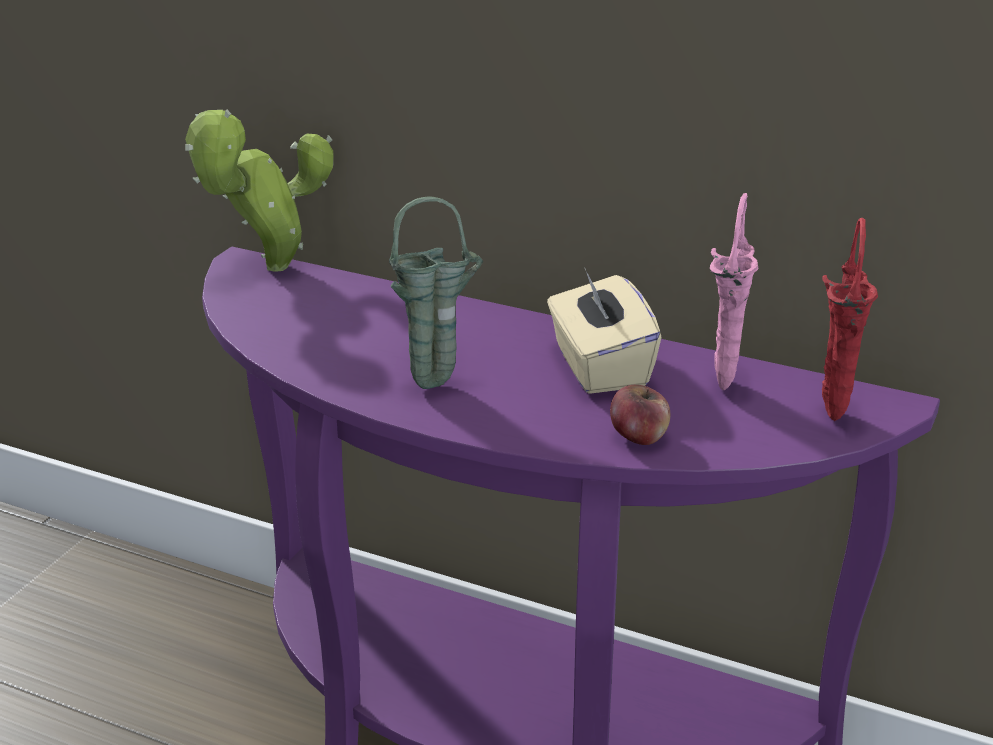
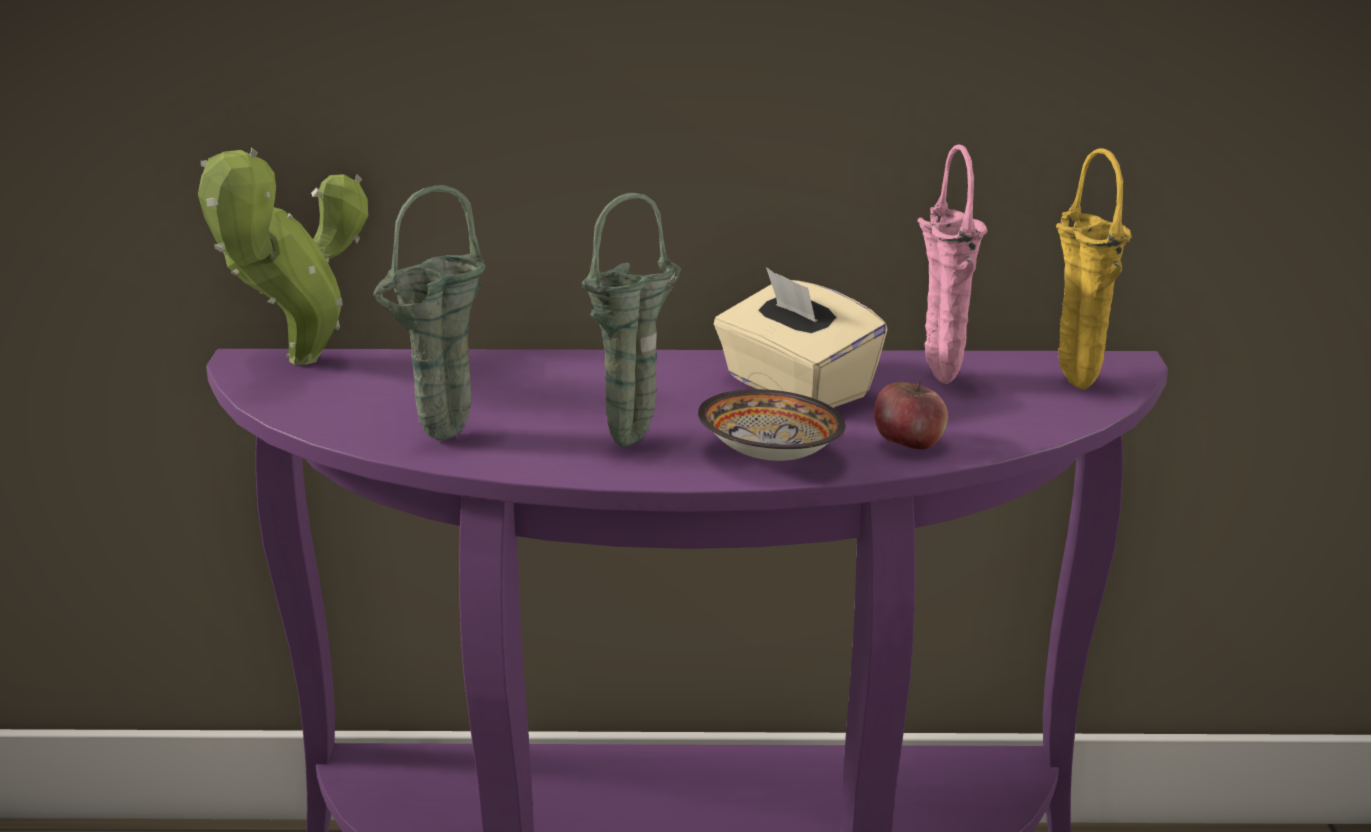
camera: 25 degrees left, 5 degrees down
(307, 353) = (440, 439): none -> green vase
(523, 420) = (769, 454): none -> bowl
(831, 412) = (1073, 382): red vase -> yellow vase

